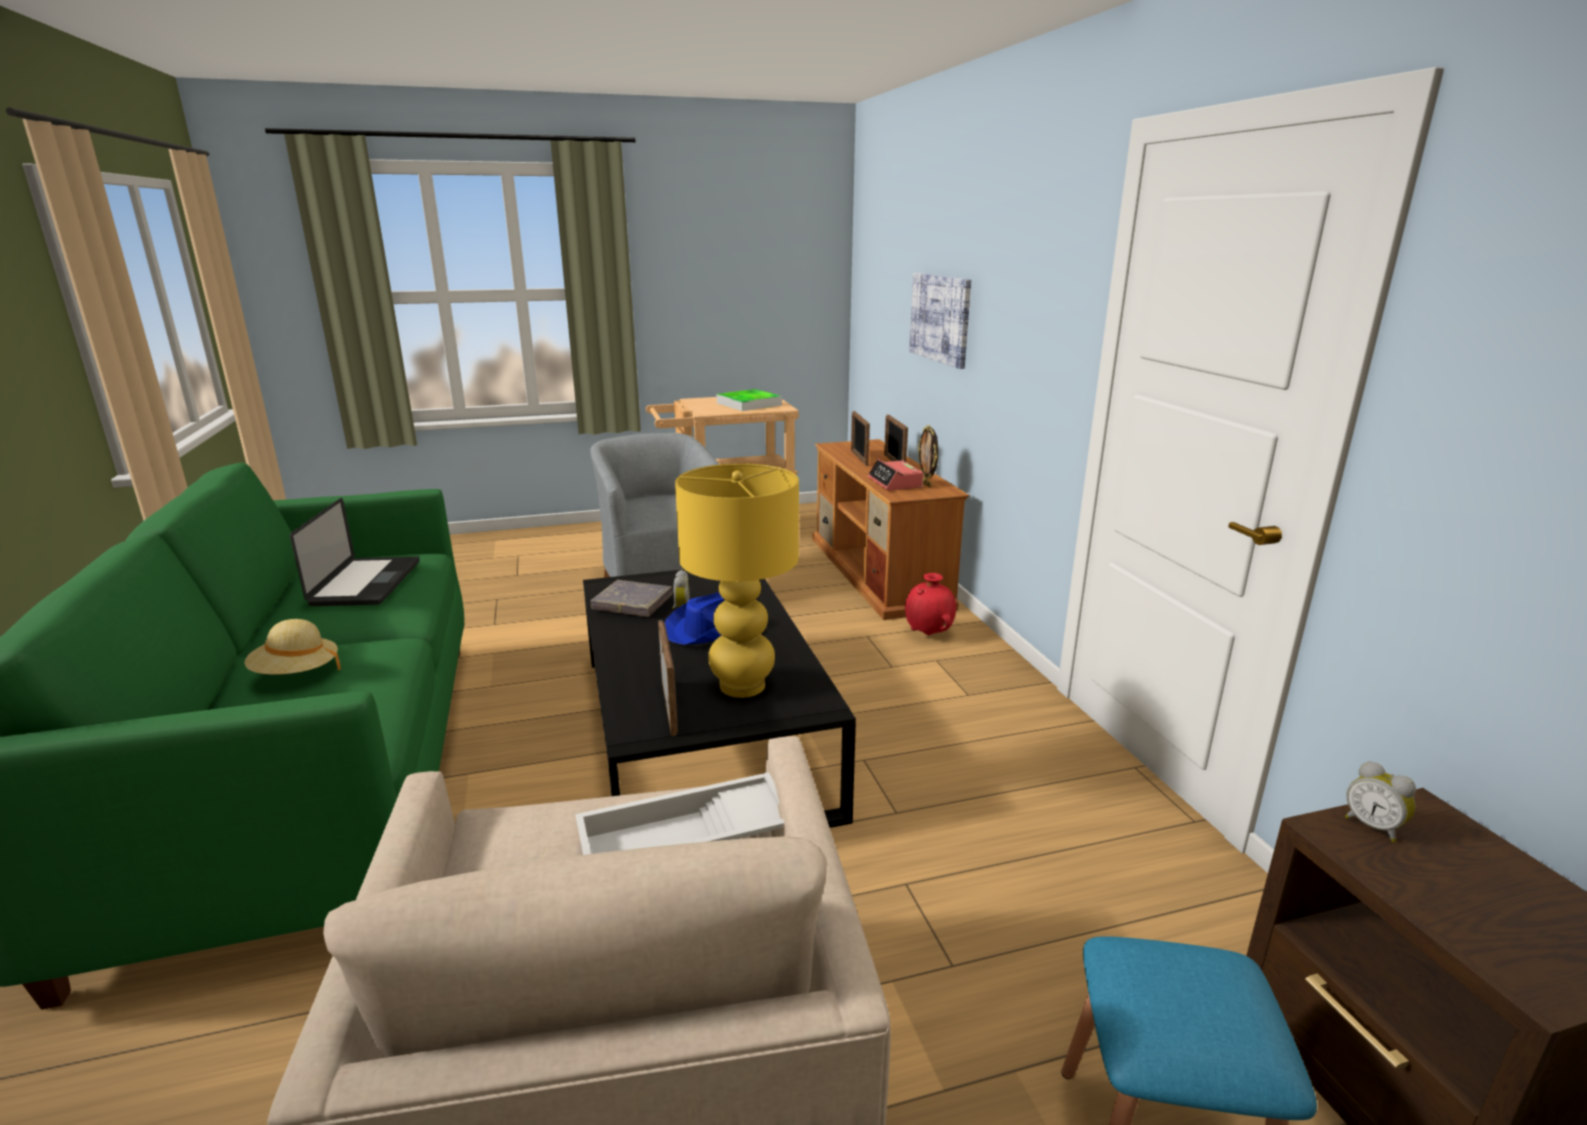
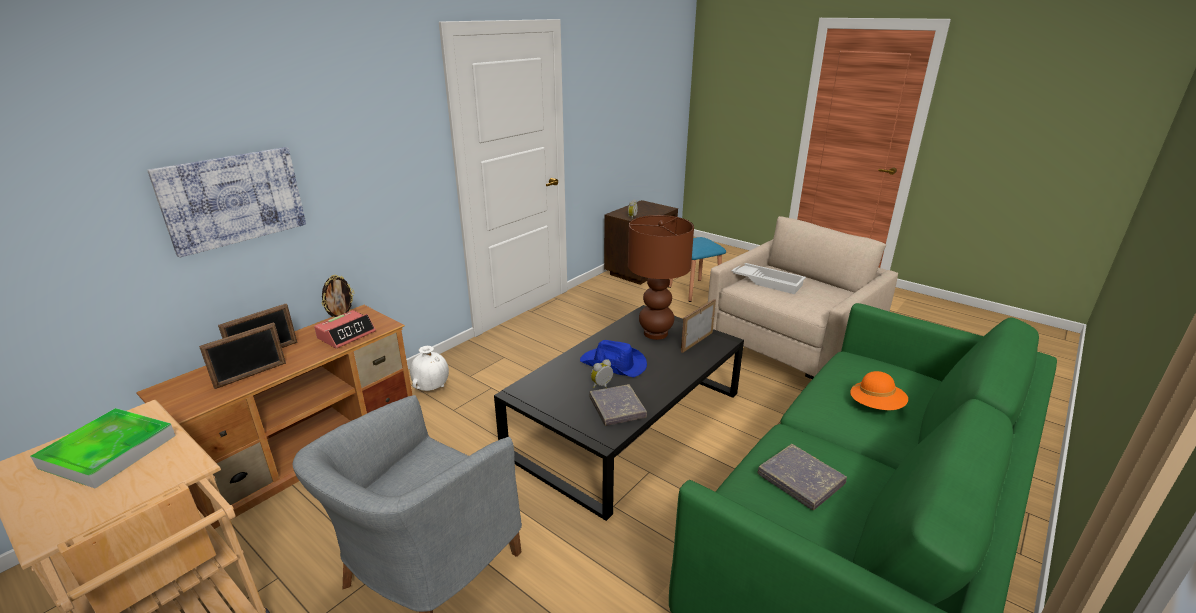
camera: 125 degrees left, 5 degrees up
(296, 673) = (876, 406): beige hat -> orange hat
(366, 583) = (800, 480): laptop -> grey book
(743, 685) = (655, 333): yellow table lamp -> brown table lamp
(929, 634) = (432, 388): red vase -> white vase

